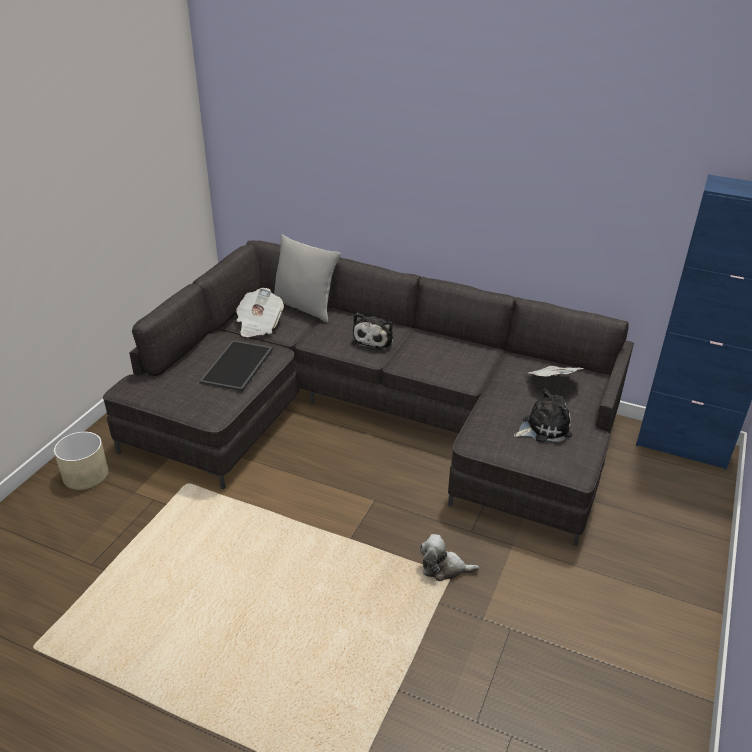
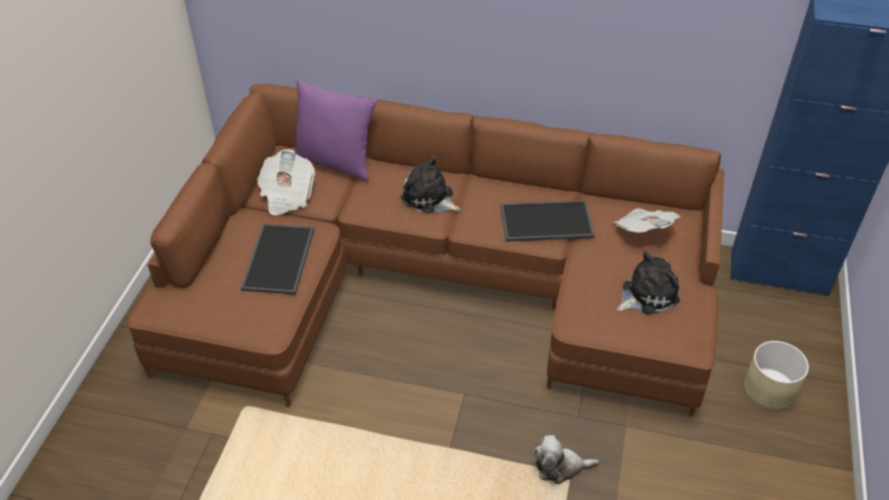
camera: 10 degrees left, 10 degrees up
(86, 475) = (120, 414): beige planter -> beige planter (770, 389)
(305, 308) = (336, 163): grey pillow -> purple pillow
(373, 415) = (435, 281): grey sofa -> brown sofa
(374, 339) = (429, 198): plush toy -> plush toy turned 120 degrees clockwise
(468, 366) = (545, 222): none -> tray

